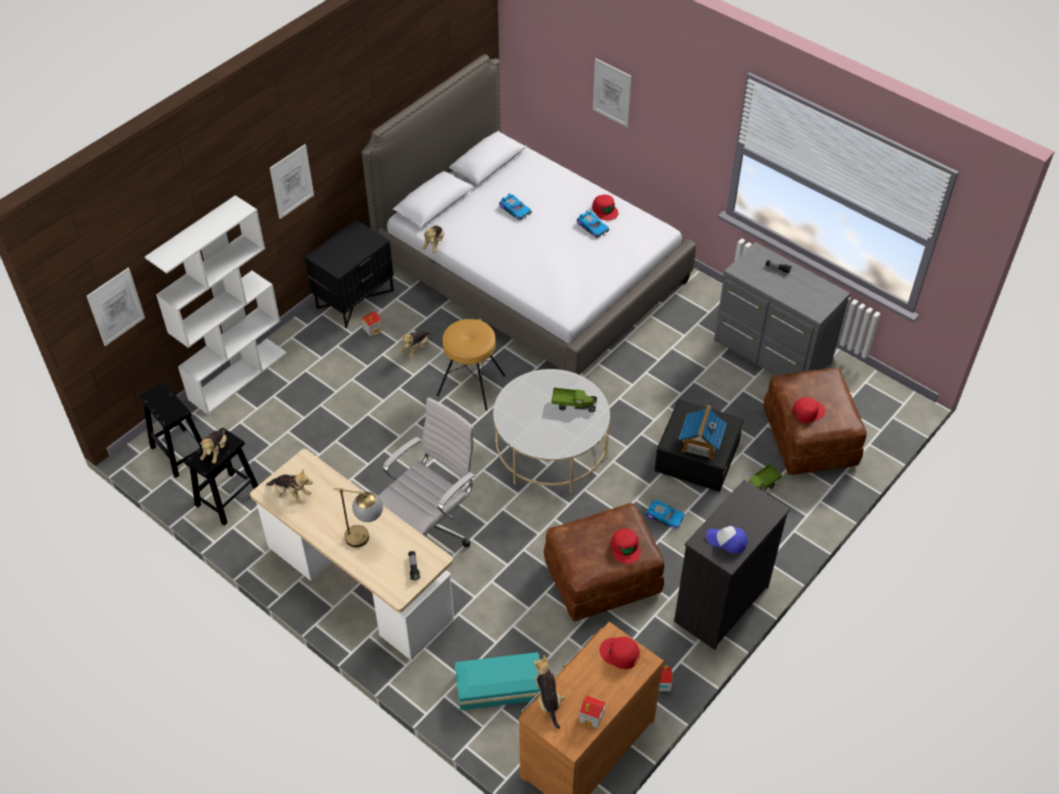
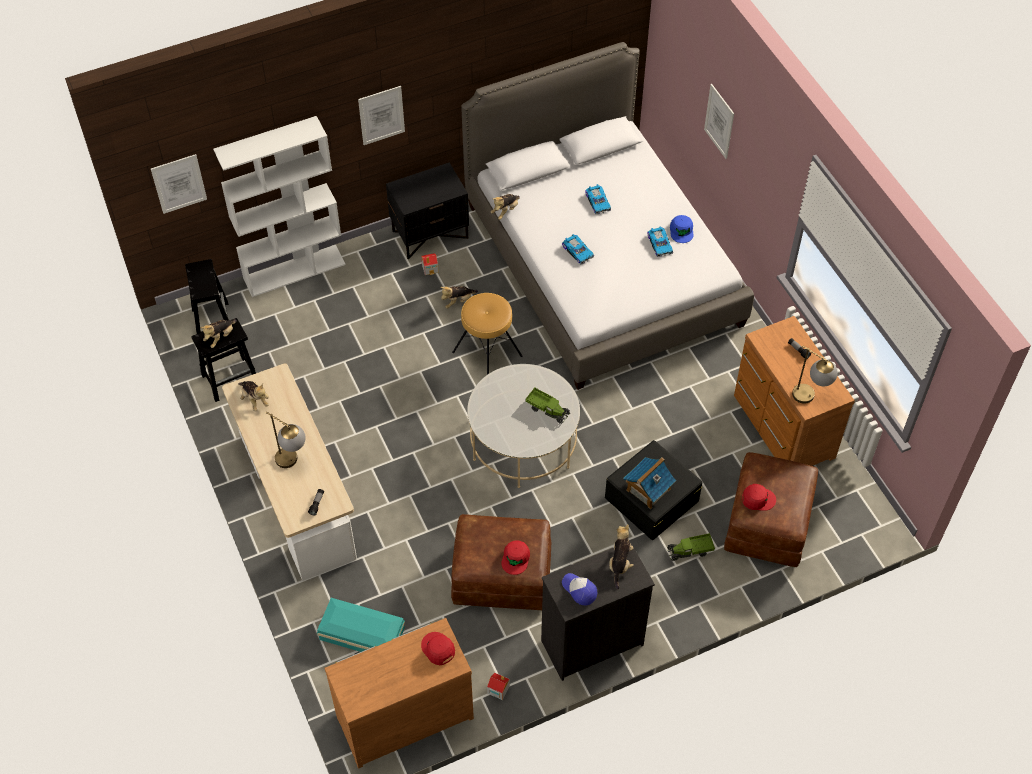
camera: 25 degrees right, 5 degrees up
(431, 529) = (380, 473): white office chair -> none
(548, 700) = (357, 662): plush toy -> plush toy (620, 563)
(592, 716) = (384, 691): toy house -> none
(605, 210) = (681, 231): red cap -> blue cap
(665, 516) = (589, 543): toy car -> toy car (578, 251)
(771, 353) = (781, 427): grey dresser -> brown dresser
(813, 304) = (810, 398): none -> table lamp

